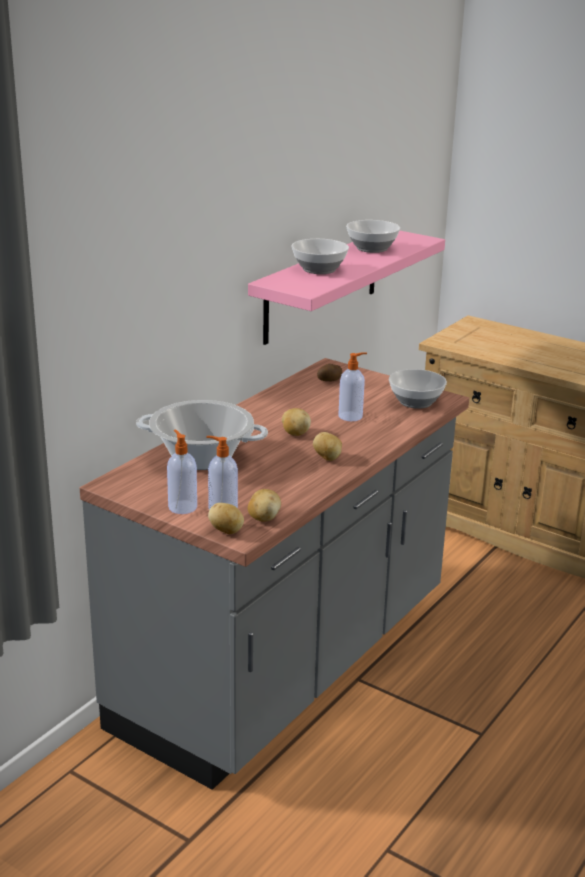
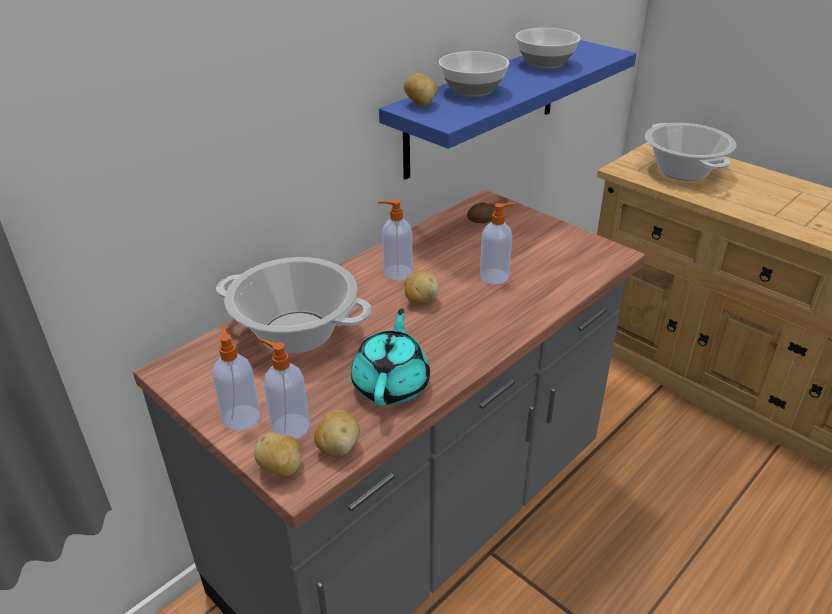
camera: 10 degrees right, 10 degrees up
(269, 417) = (396, 272): none -> soap dispenser
(290, 483) = (392, 384): none -> turquoise teapot
(322, 285) = (483, 106): pink shelf -> blue shelf
(327, 458) = (450, 343): potato -> potato (421, 104)
(414, 402) = (576, 258): bowl -> none
(493, 341) = (682, 171): none -> cooking pot

